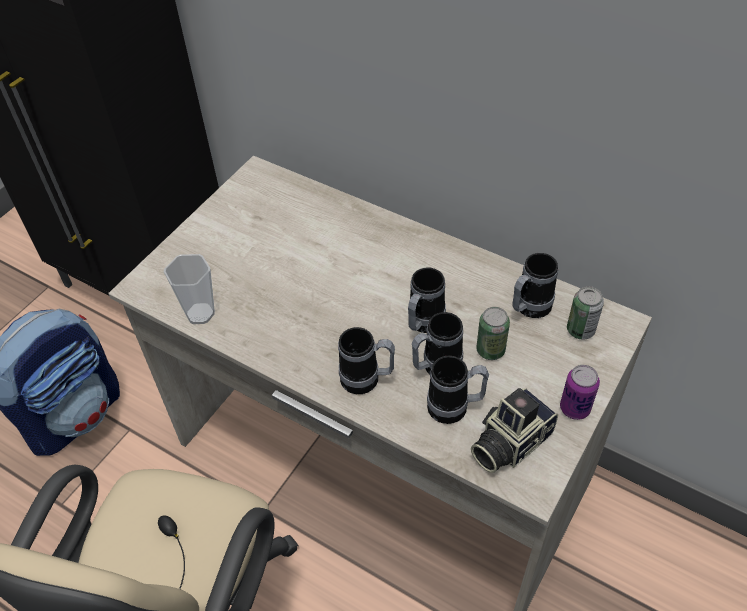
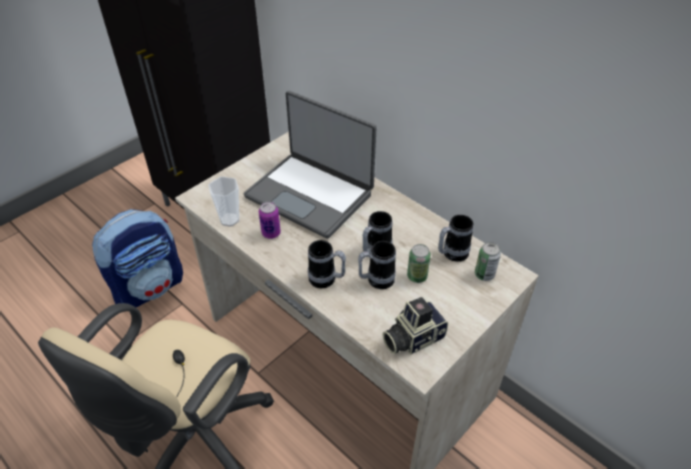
camera: 10 degrees right, 5 degrees down
(307, 253) = (310, 194): none -> laptop
(455, 408) = (381, 309): mug -> none
(574, 408) = (465, 324): can -> can (271, 233)

